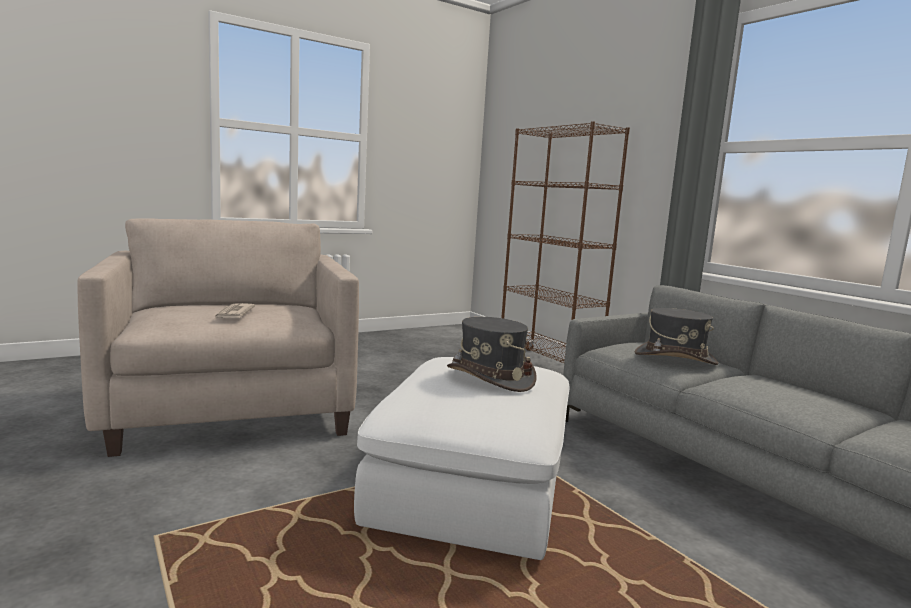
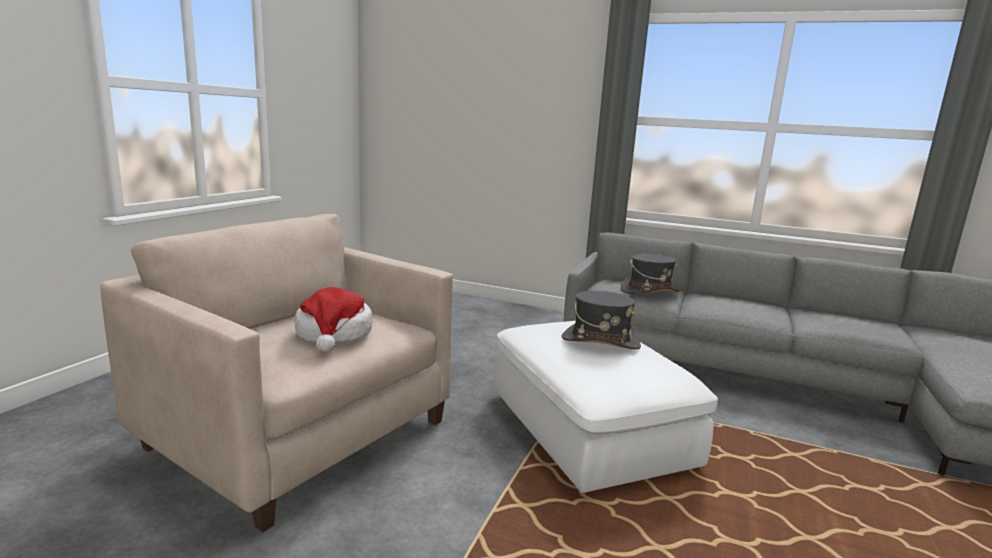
camera: 35 degrees left, 5 degrees up
(233, 314) = (334, 334): newspaper -> hat
(547, 364) = (482, 306): brown bookcase -> none

